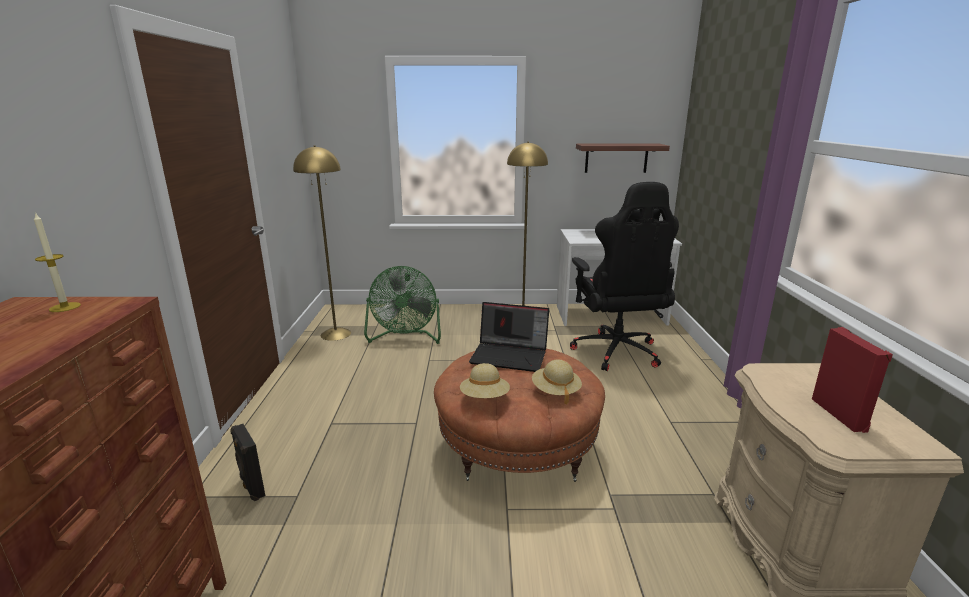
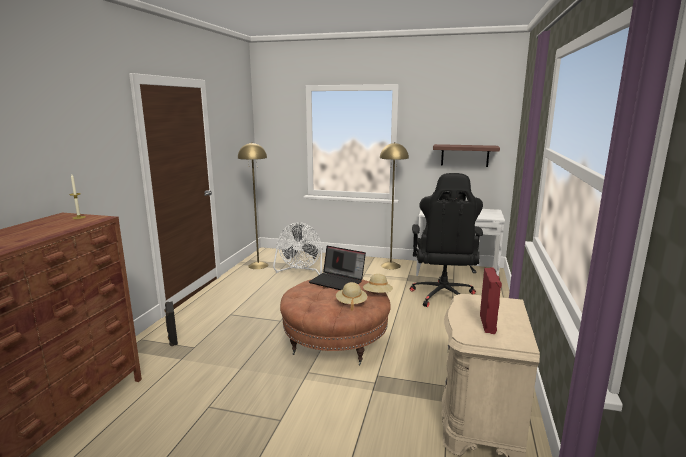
camera: 15 degrees right, 5 degrees down
(403, 336) = (300, 271): green fan -> white fan
(485, 398) = (305, 301): beige hat -> beige hat (377, 294)

